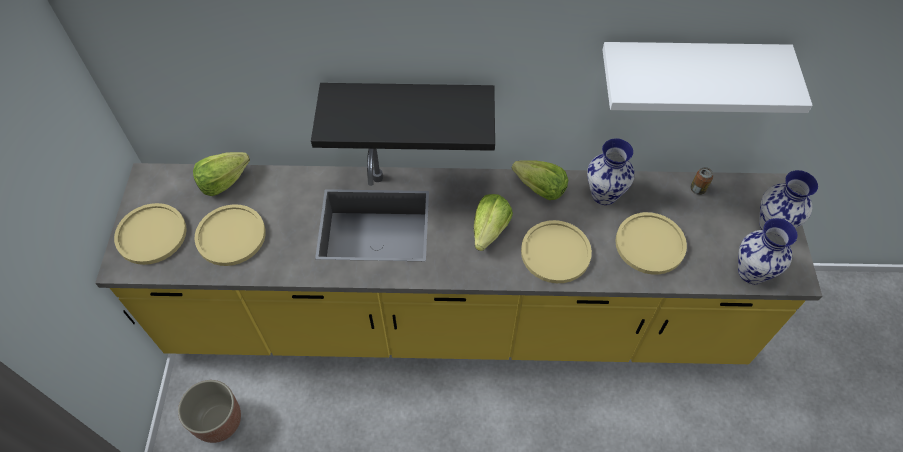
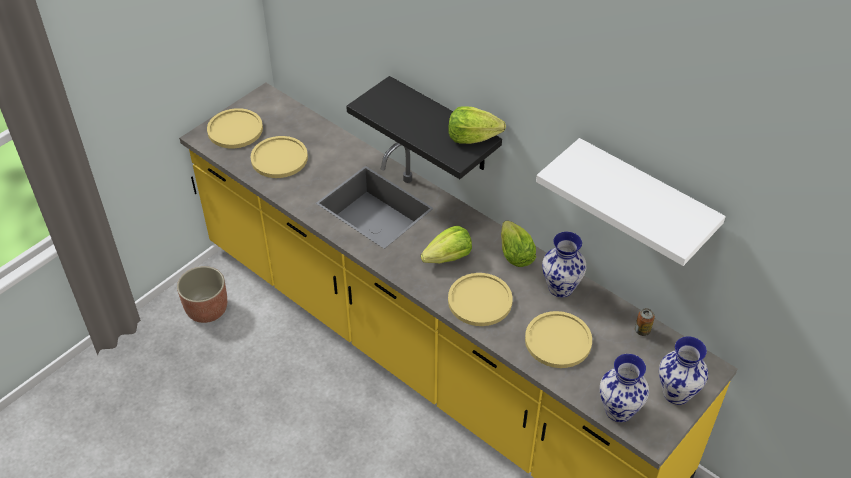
camera: 40 degrees right, 10 degrees down
(223, 181) = (307, 124): lettuce -> lettuce (472, 137)

